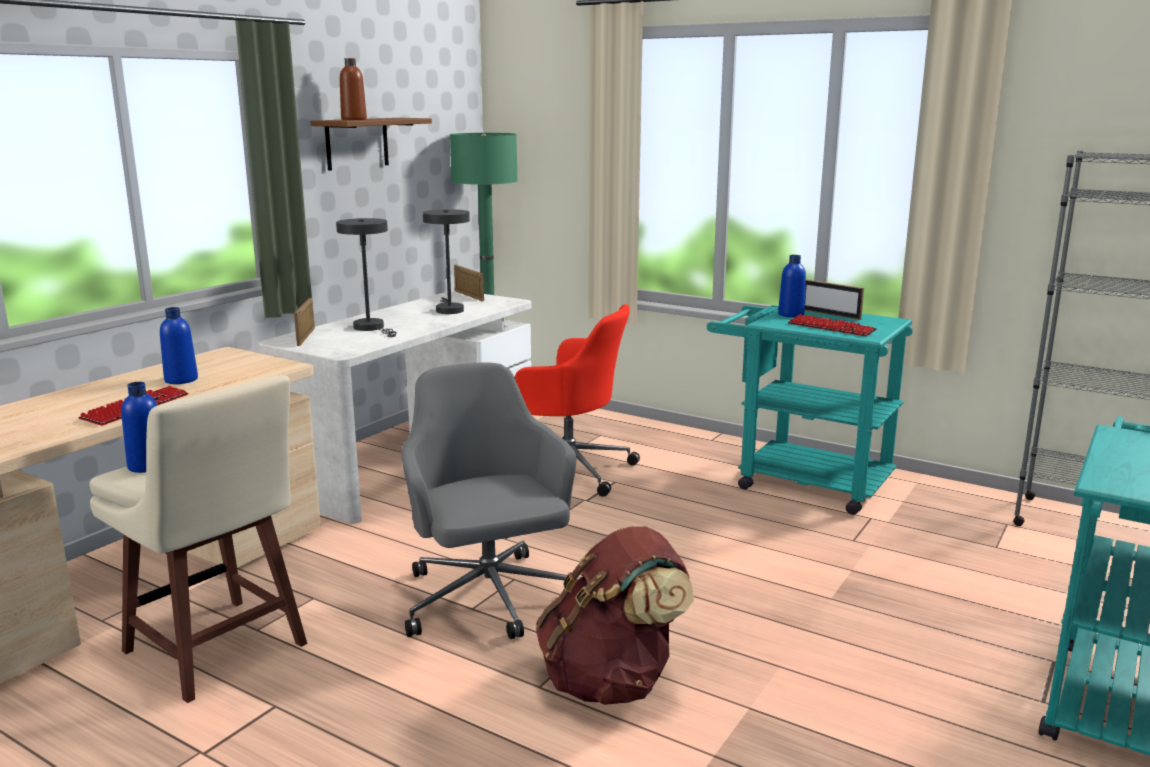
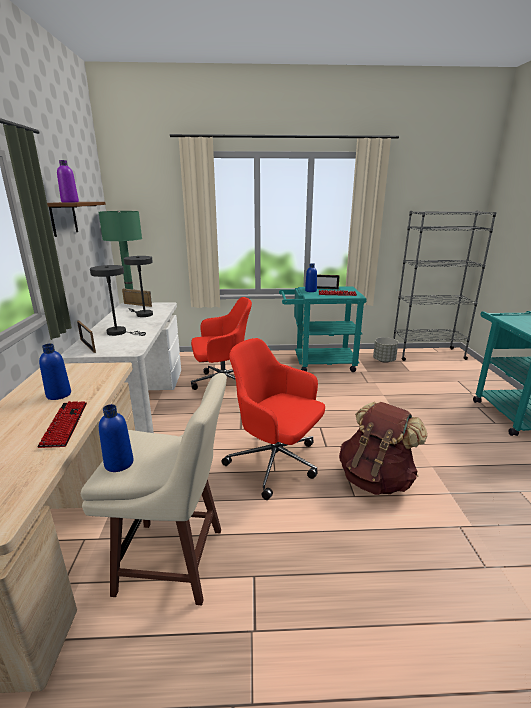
camera: 35 degrees left, 5 degrees up
(354, 119) = (70, 202): brown bottle -> purple bottle
(489, 600) = (276, 463): grey office chair -> red office chair
(965, 513) = (384, 360): none -> grey planter

